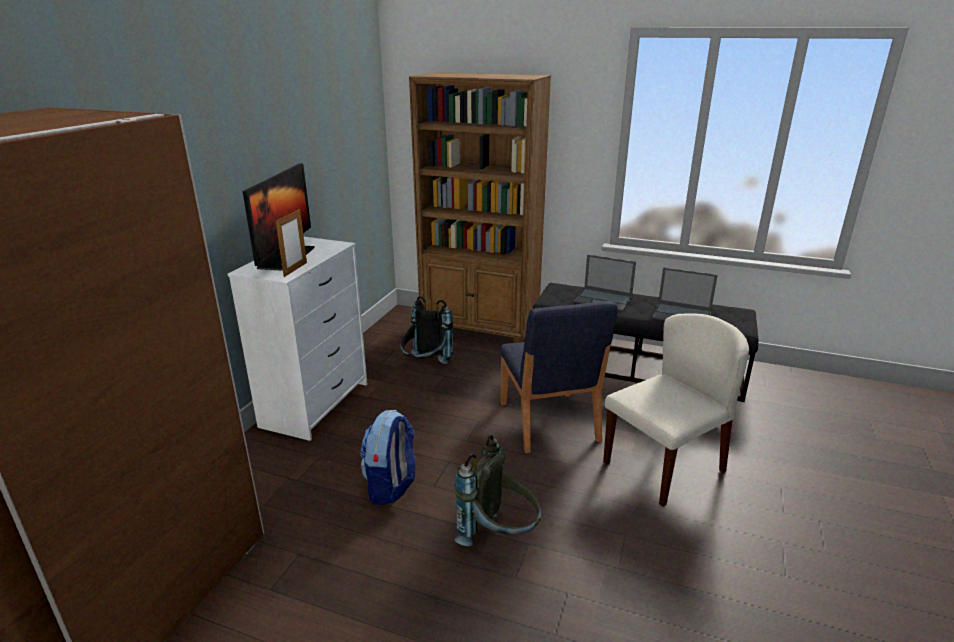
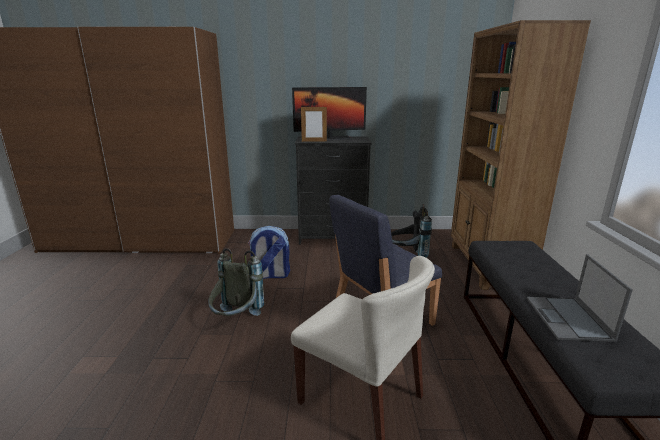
camera: 70 degrees right, 5 degrees down
(316, 405) = (332, 237): white dresser -> black dresser
(603, 299) = (532, 268): laptop -> none

